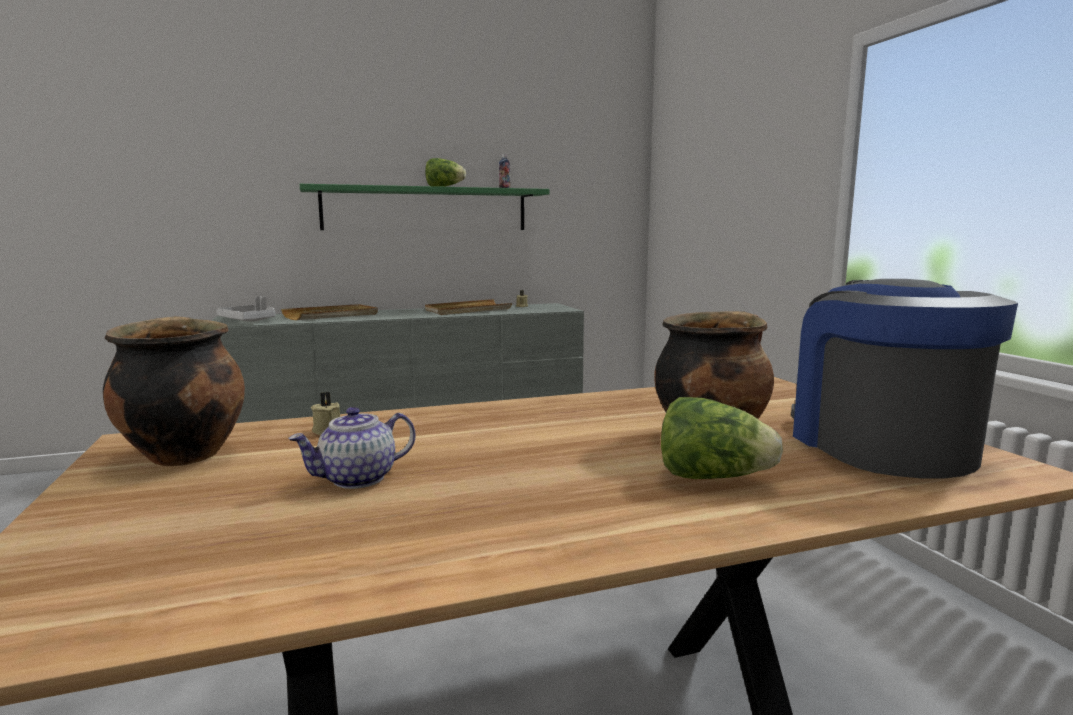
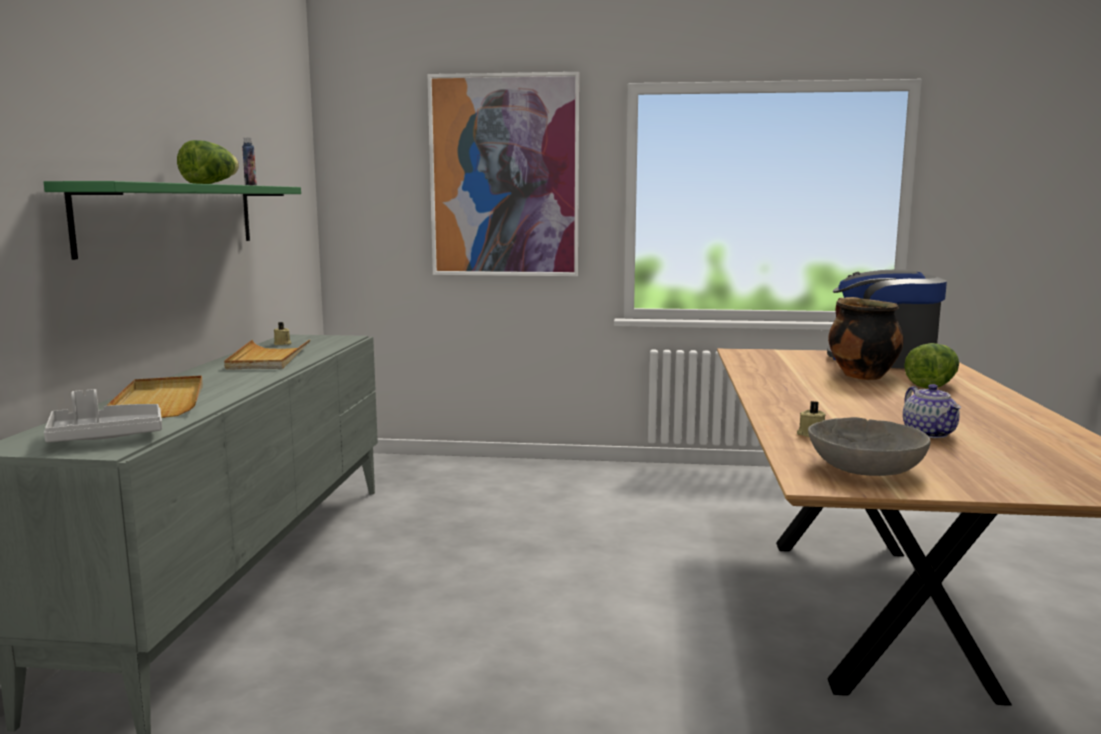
camera: 65 degrees left, 0 degrees up
(183, 454) = (864, 468): cooking pot -> grey bowl
(747, 169) = (504, 176): none -> picture

